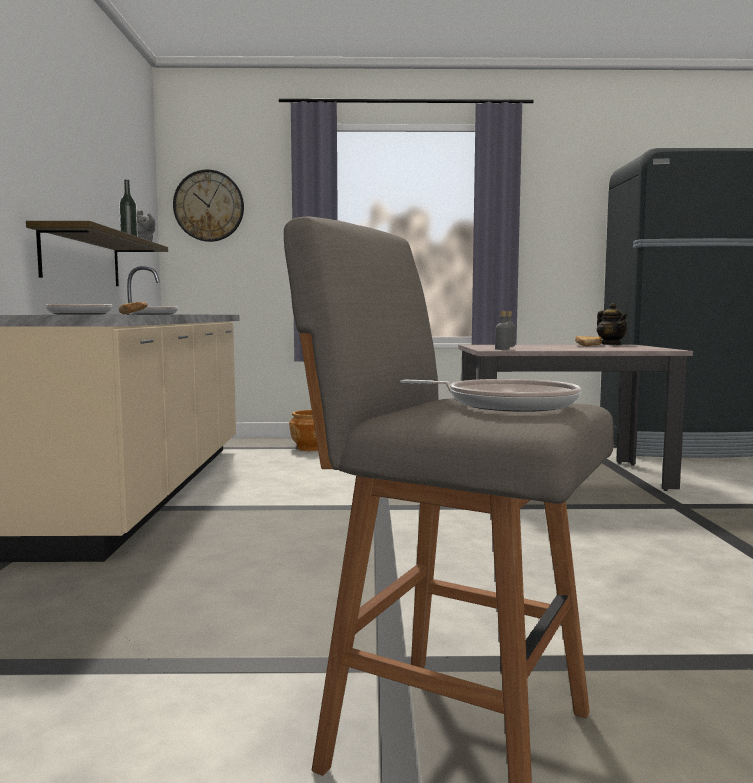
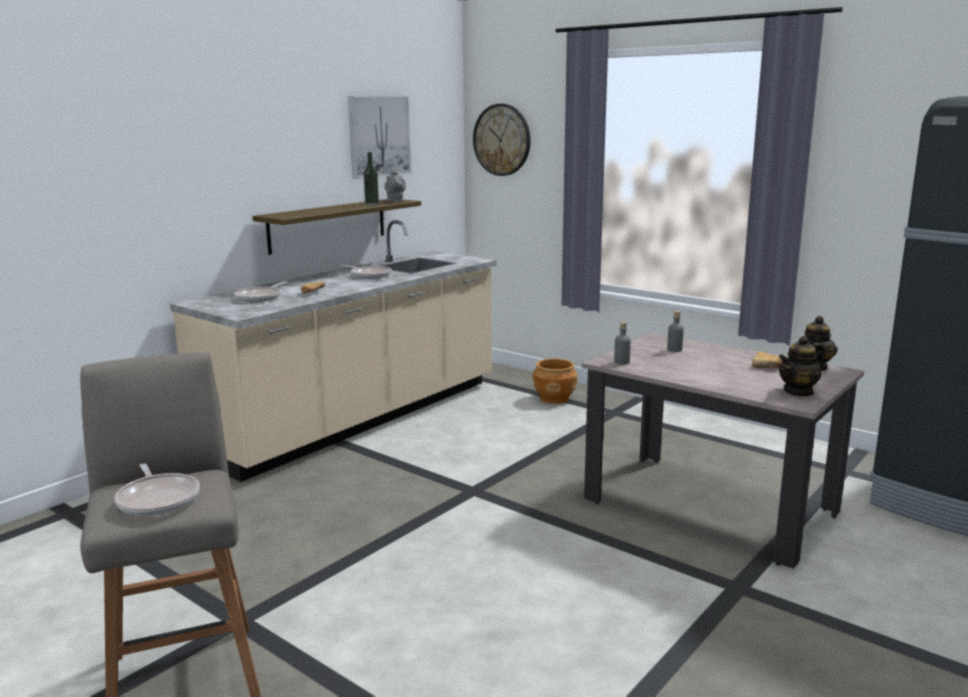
camera: 40 degrees right, 10 degrees up
(112, 173) = (379, 136): none -> picture
(648, 348) = (798, 391): none -> teapot

